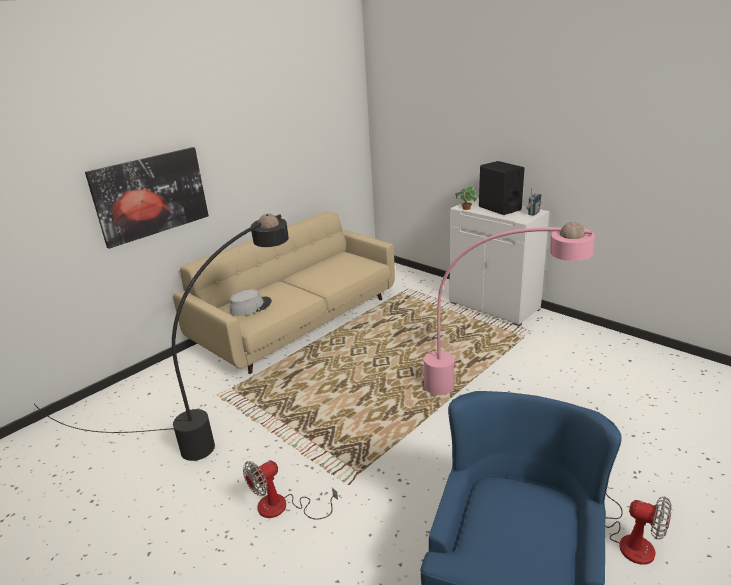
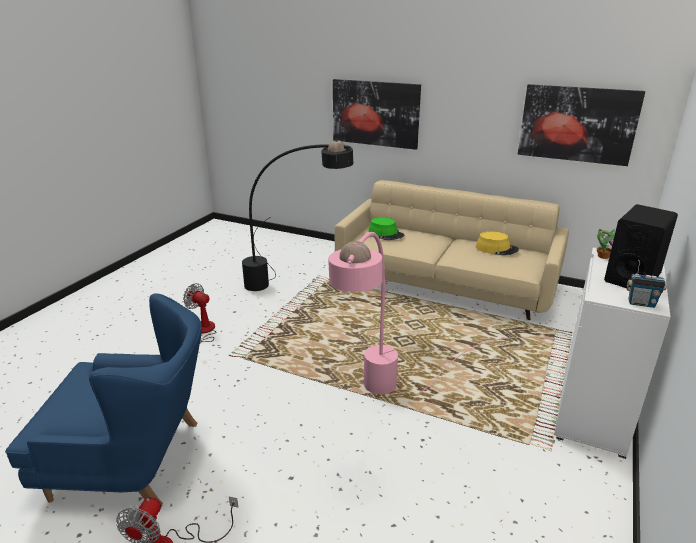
camera: 70 degrees right, 0 degrees up
(250, 307) = (386, 234): grey hat -> green hat
(319, 143) = (577, 124): none -> picture
(328, 264) = (496, 249): none -> yellow hat

